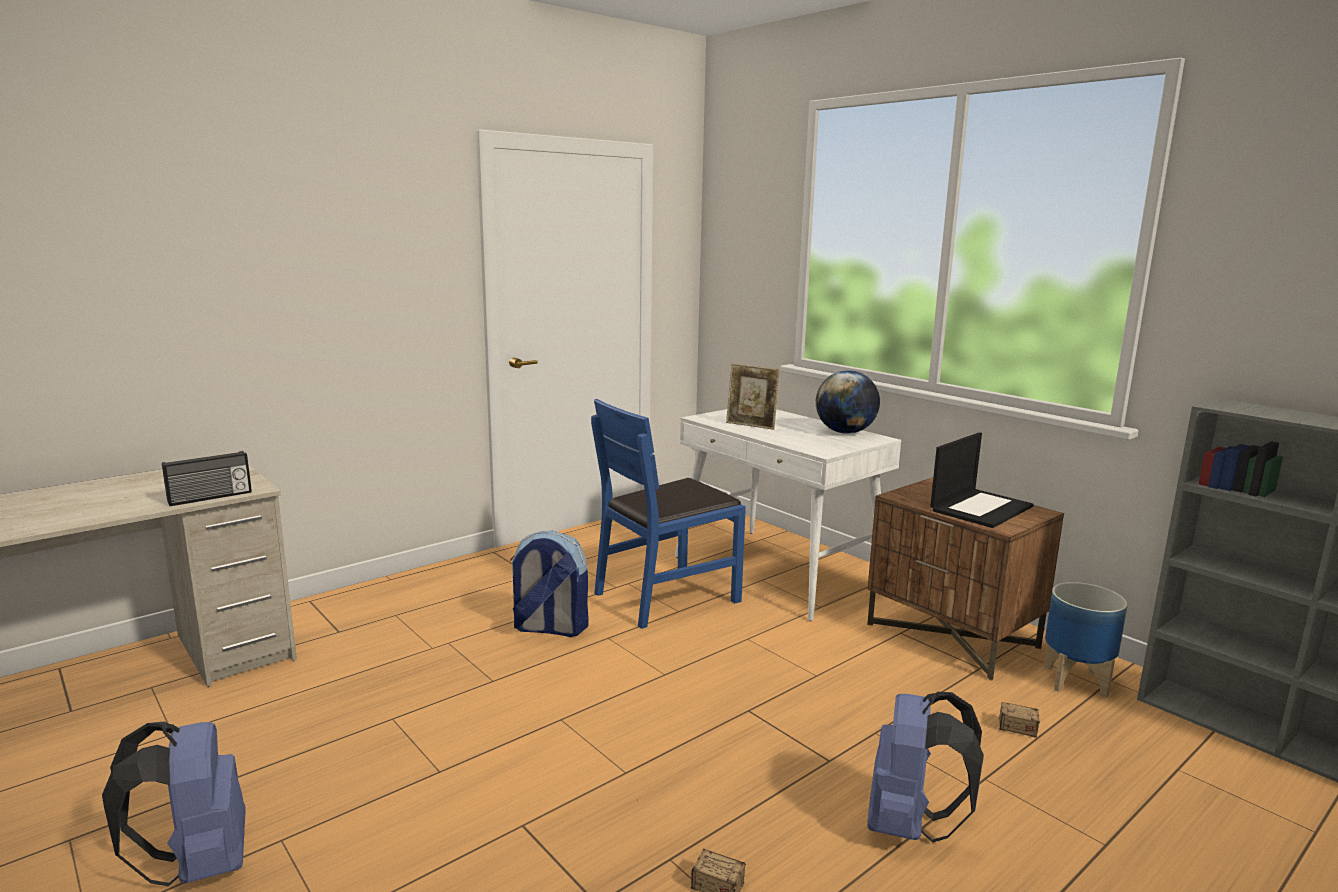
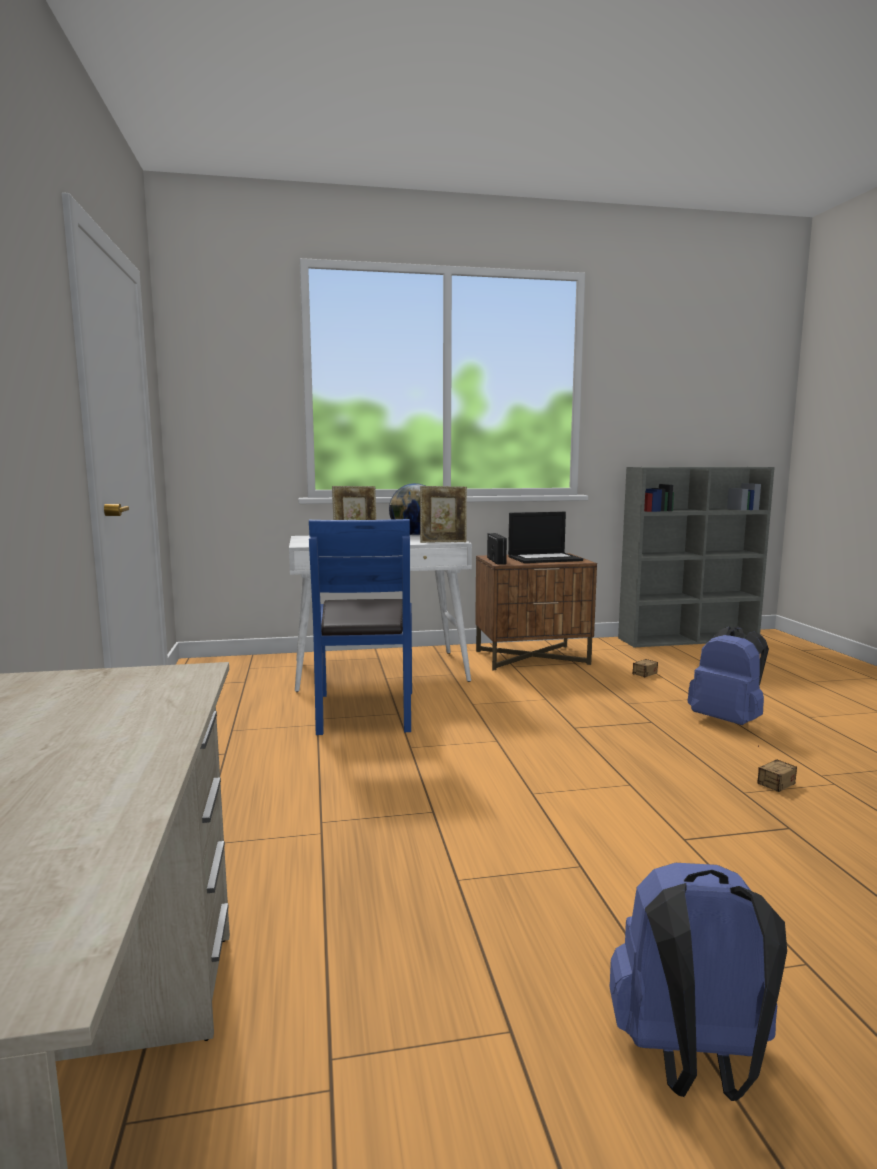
camera: 60 degrees left, 5 degrees down
(210, 497) = (188, 693): radio -> radio (497, 561)
(549, 628) = (359, 767): backpack -> none
(810, 449) = (443, 542): none -> picture frame
(981, 508) = (545, 558): laptop -> laptop turned 90 degrees clockwise
(1076, 681) = (606, 651): planter -> none

